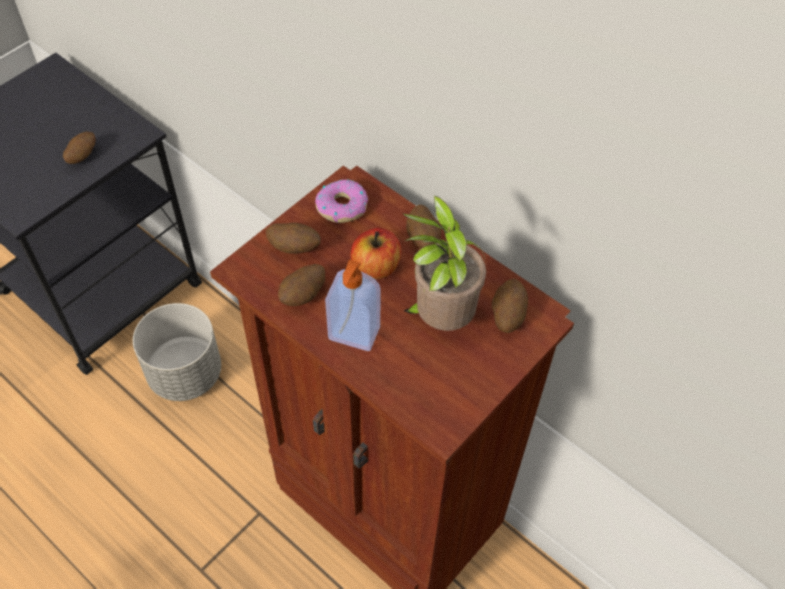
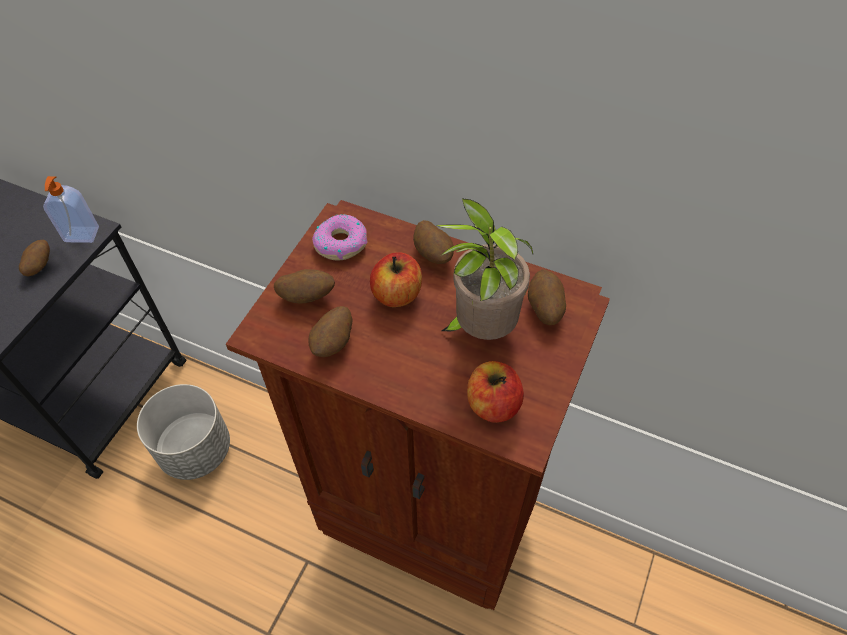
camera: 15 degrees left, 0 degrees up
(353, 335) = (399, 369): soap dispenser -> soap dispenser (81, 235)
(425, 389) = (493, 404): none -> apple

